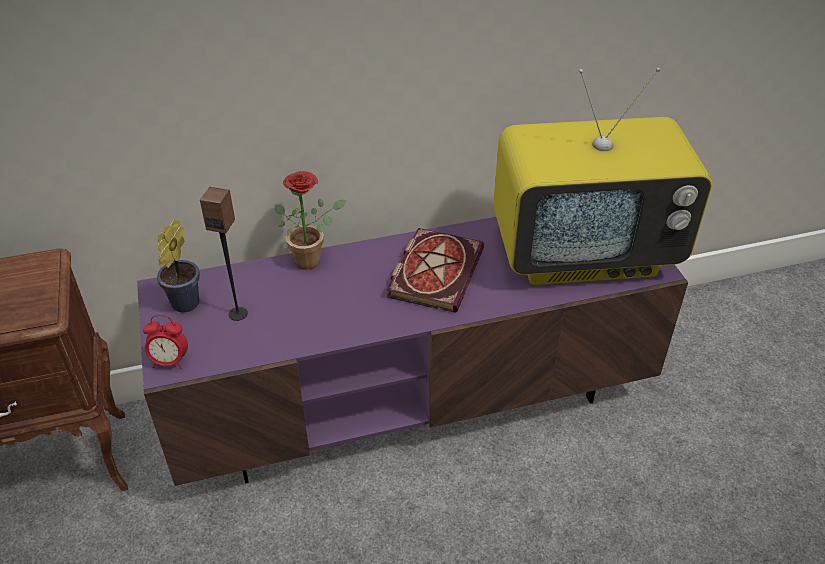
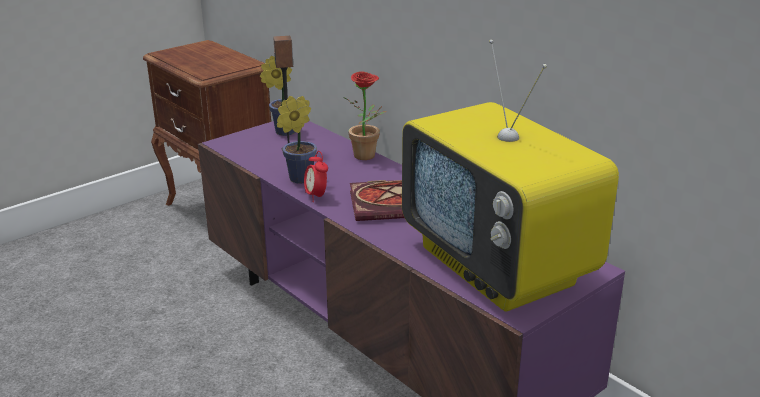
camera: 65 degrees right, 15 degrees down
(170, 361) = (229, 142): alarm clock -> alarm clock (316, 196)
(326, 328) = (298, 179): none -> potted plant

